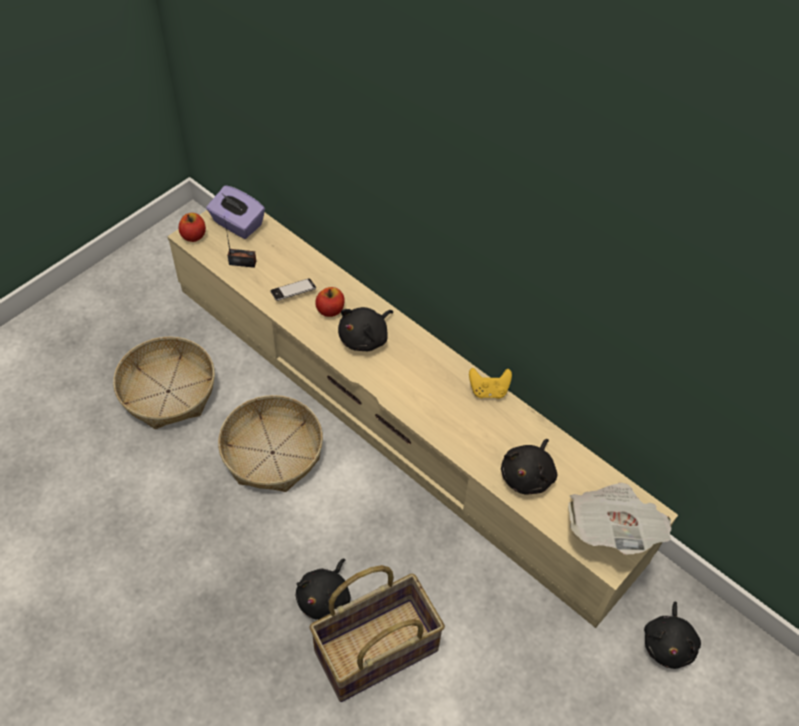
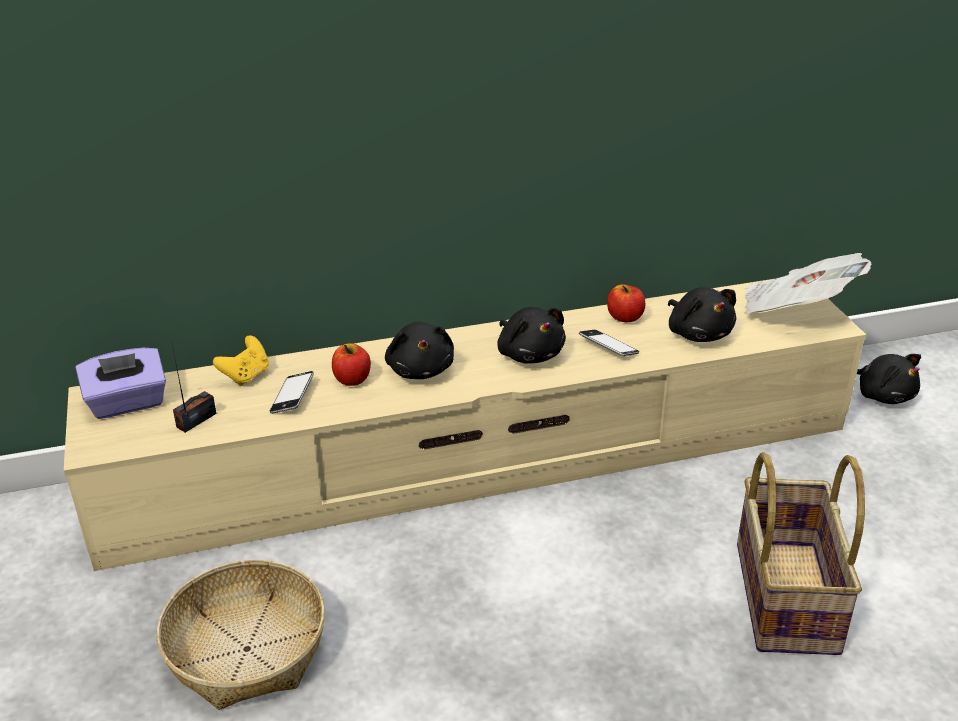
camera: 55 degrees left, 20 degrees down
(193, 236) = (96, 446): apple -> apple (625, 317)
(273, 452) = (442, 580): basket -> none
(325, 597) = (688, 613): black plush toy -> black plush toy (529, 354)
(467, 428) = (608, 347): none -> phone
(488, 390) = (572, 318): yellow game controller -> yellow game controller (246, 376)

